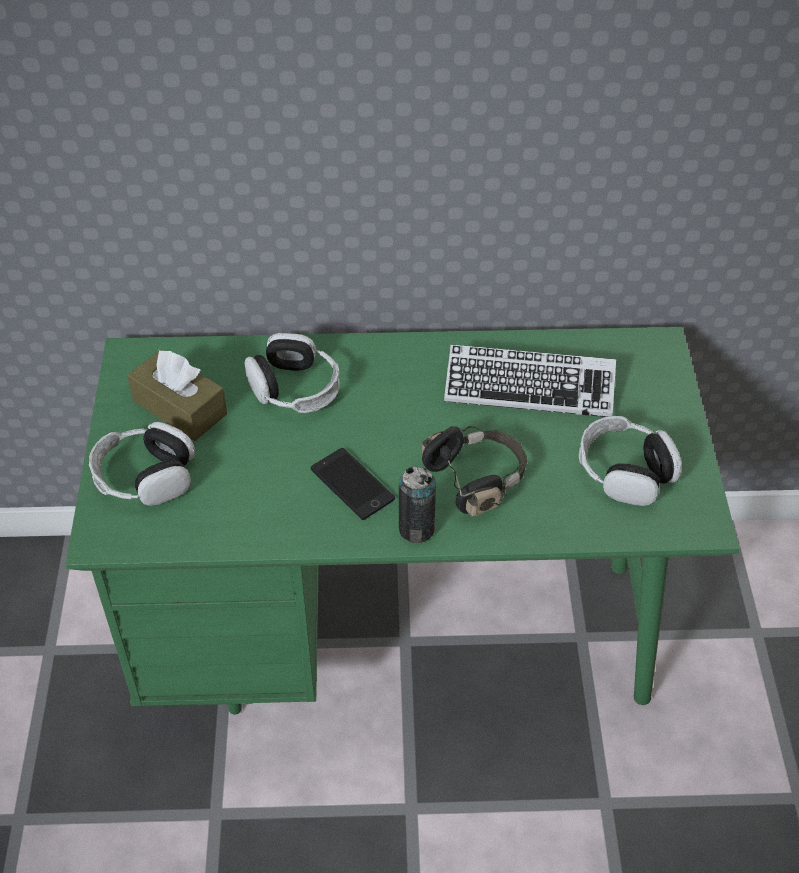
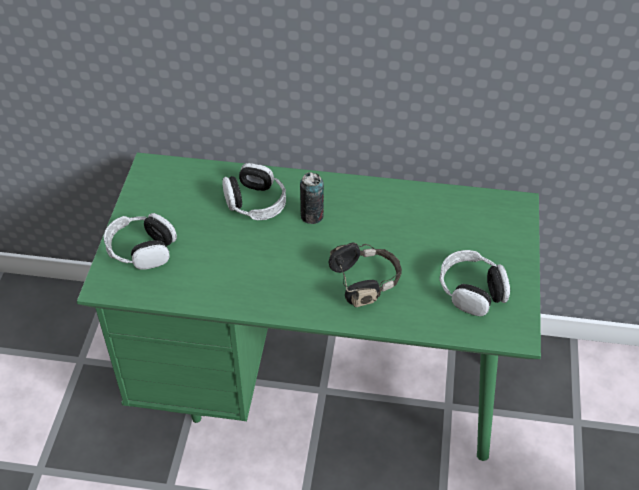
camera: 10 degrees right, 0 degrees up
(180, 408) = (175, 206): brown tissue box -> none
(352, 484) = (279, 273): phone -> none
(416, 529) = (316, 310): can -> can (312, 216)
(529, 388) = (417, 223): keyboard -> none

